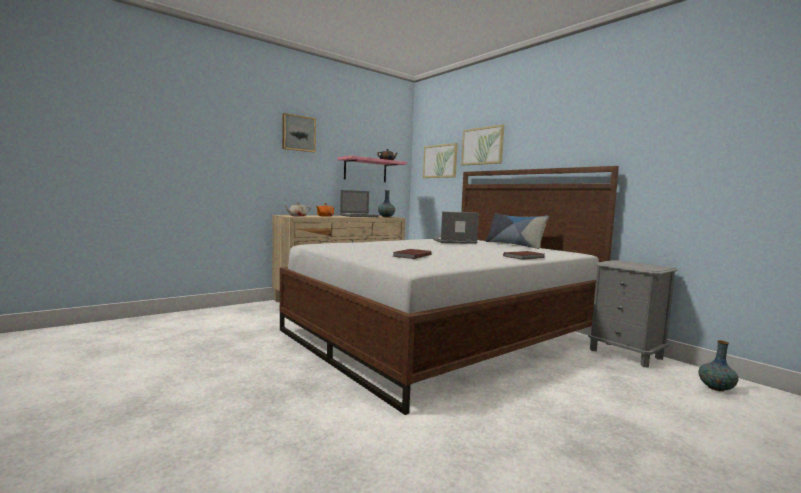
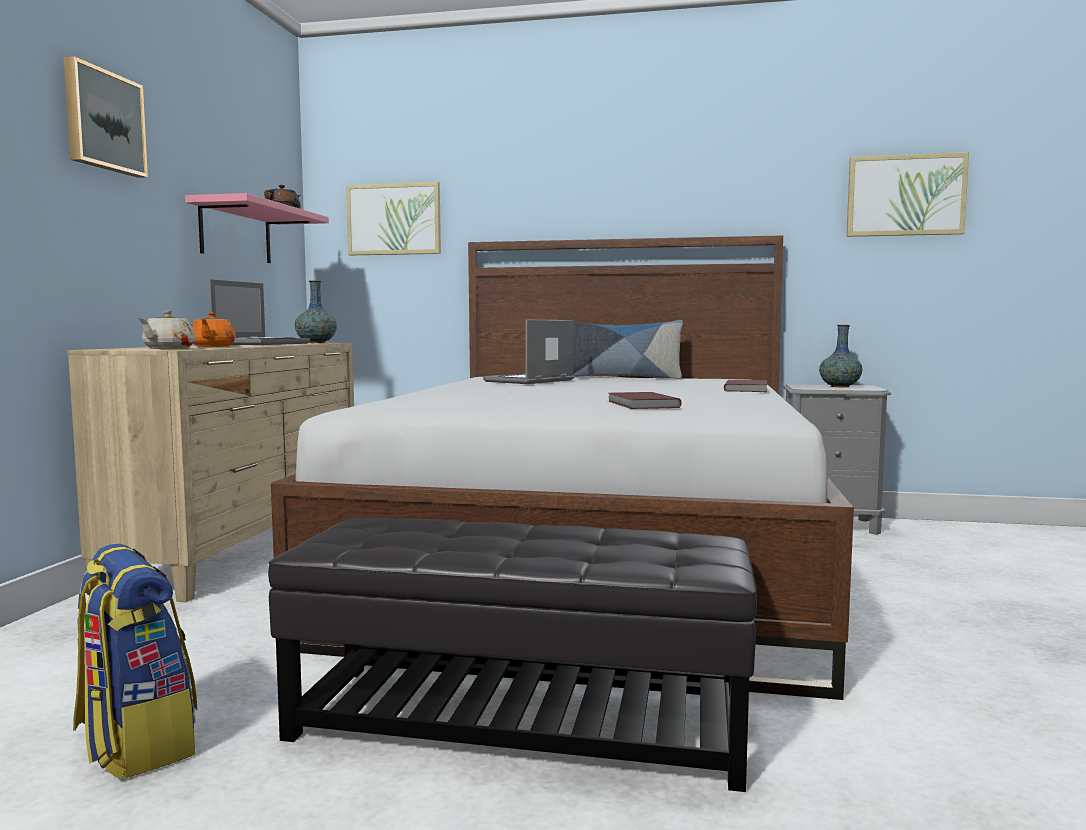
camera: 40 degrees left, 0 degrees up
(204, 340) = (135, 743): none -> backpack
(289, 372) = (519, 720): none -> black ottoman
(482, 146) = (505, 192): picture -> picture (905, 195)
(716, 388) = (968, 537): vase -> vase (839, 386)

